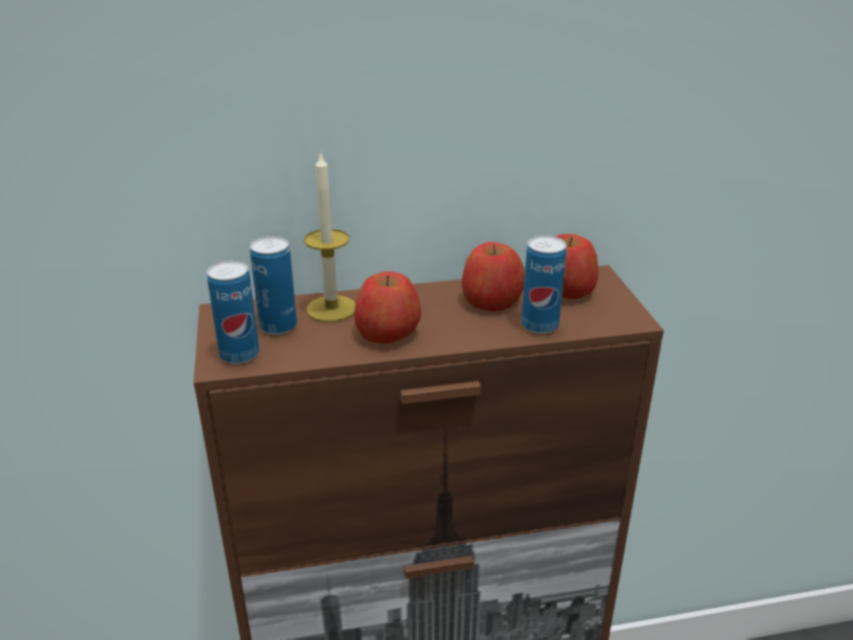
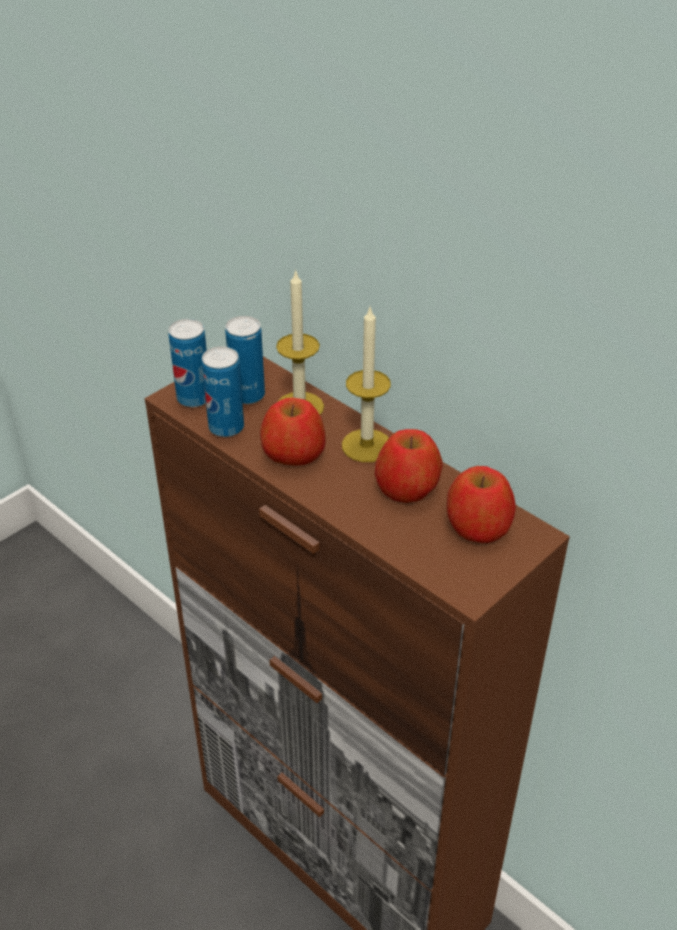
camera: 55 degrees right, 10 degrees up
(421, 298) = (366, 445): none -> candle
(540, 325) = (394, 534): can -> can (226, 427)

